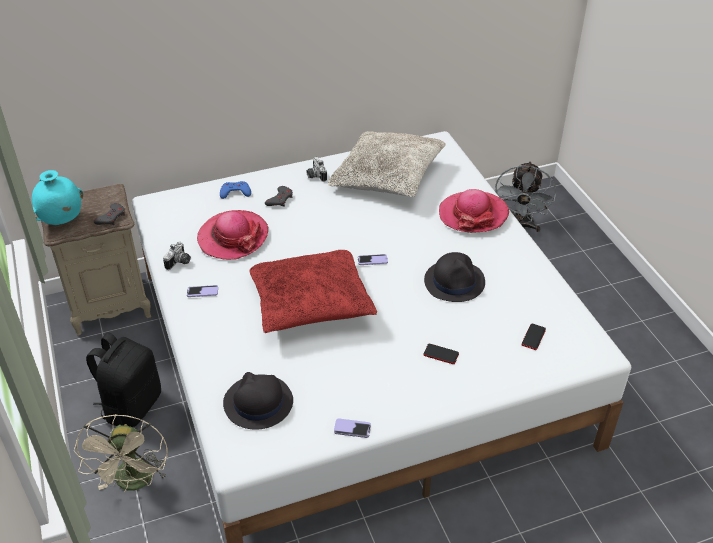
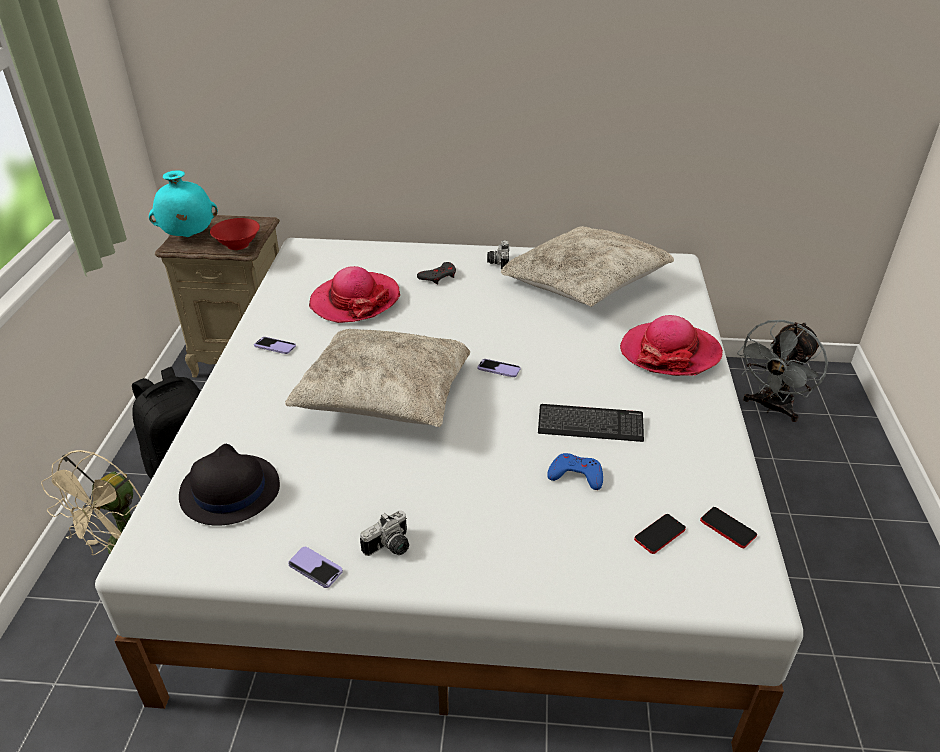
camera: 25 degrees right, 5 degrees down
(111, 217) = (237, 245): grey game controller -> red bowl
(179, 262) = (277, 310): camera -> camera (390, 547)
(235, 192) = (394, 258): blue game controller -> blue game controller (576, 475)
(311, 303) = (386, 395): red pillow -> beige pillow
(441, 354) = (507, 512): phone -> phone (728, 528)
(454, 281) = (590, 425): black hat -> keyboard

